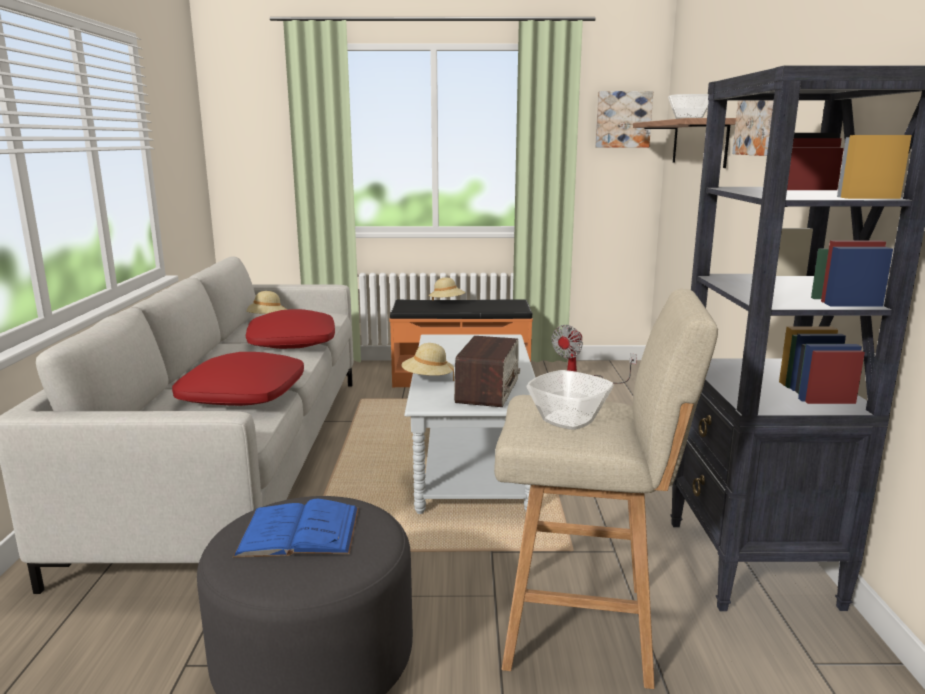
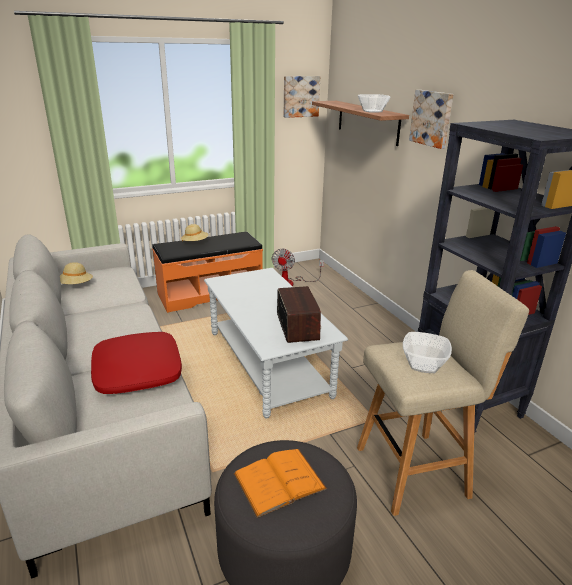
camera: 25 degrees left, 10 degrees up
(291, 342) = (119, 306): red pillow -> none
(299, 532) = (279, 481): blue book -> orange book
(427, 379) = (249, 323): beige hat -> none

